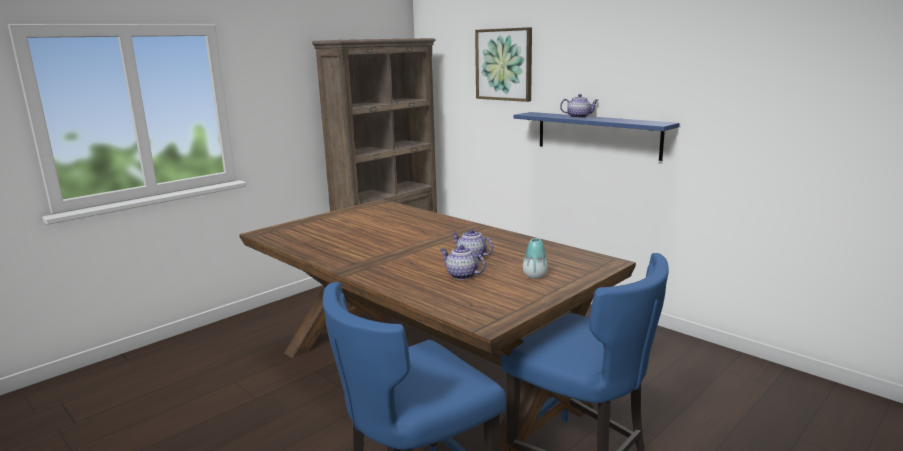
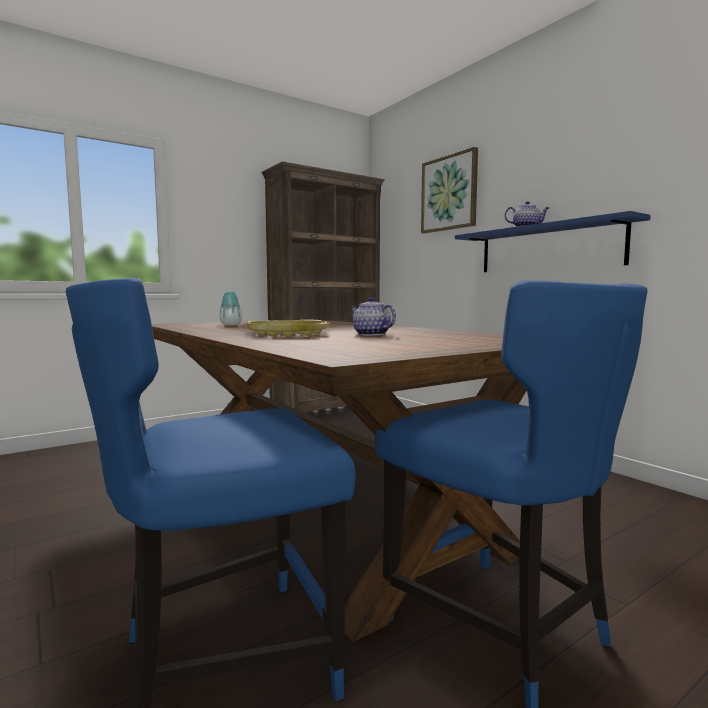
camera: 10 degrees right, 10 degrees down
(405, 262) = (287, 334): none -> yellow tray
(461, 275) = (345, 339): teapot -> none
(535, 276) = (443, 342): vase -> vase (231, 325)

